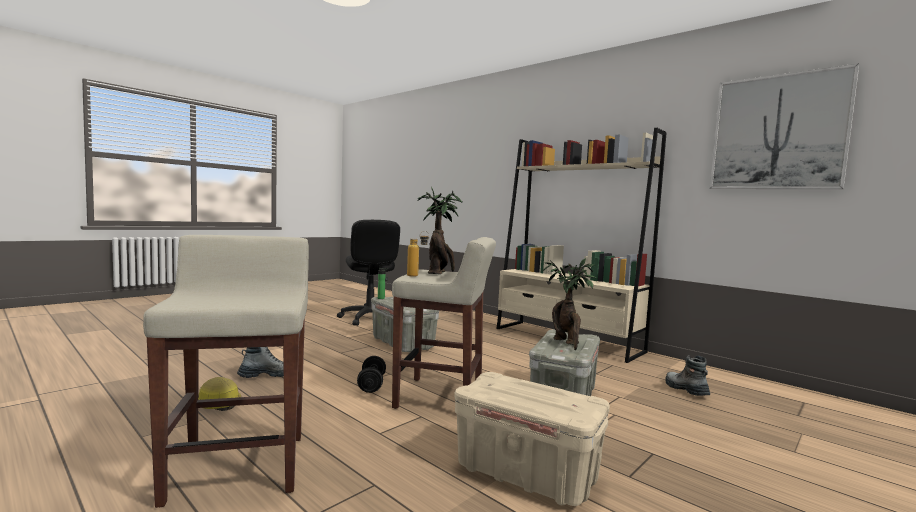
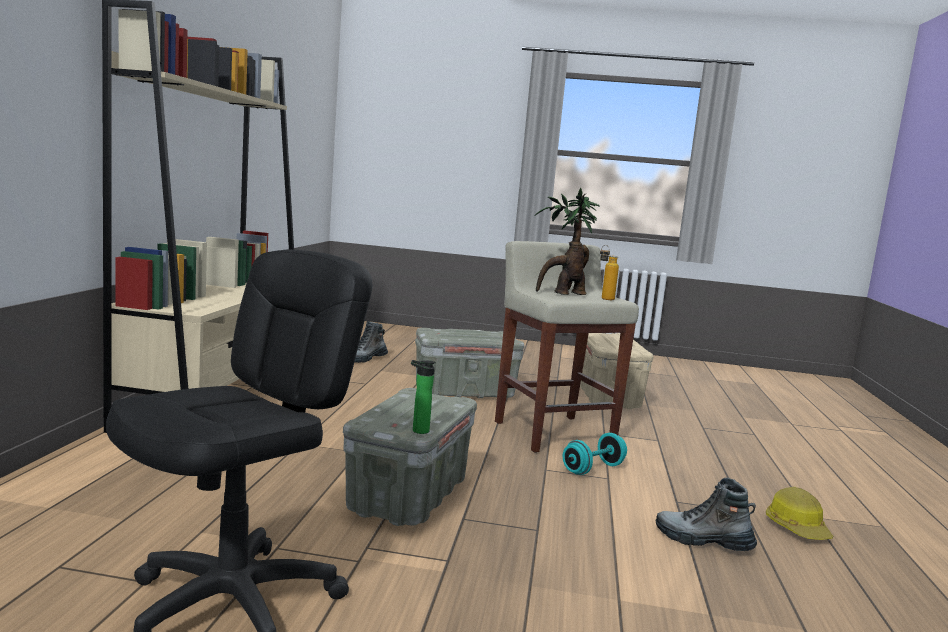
camera: 125 degrees left, 5 degrees up
(239, 466) = (789, 468): beige stool -> none
(371, 385) = (593, 469): black dumbbell -> turquoise dumbbell
(567, 343) = (476, 334): potted plant -> none
(778, 132) = (290, 84): picture -> none

